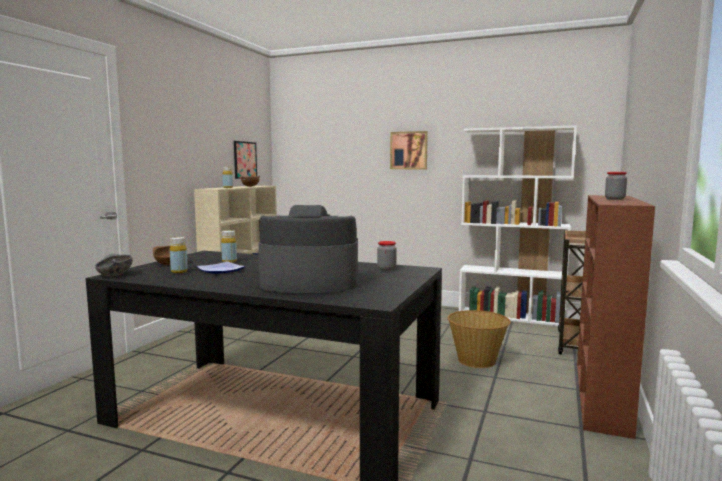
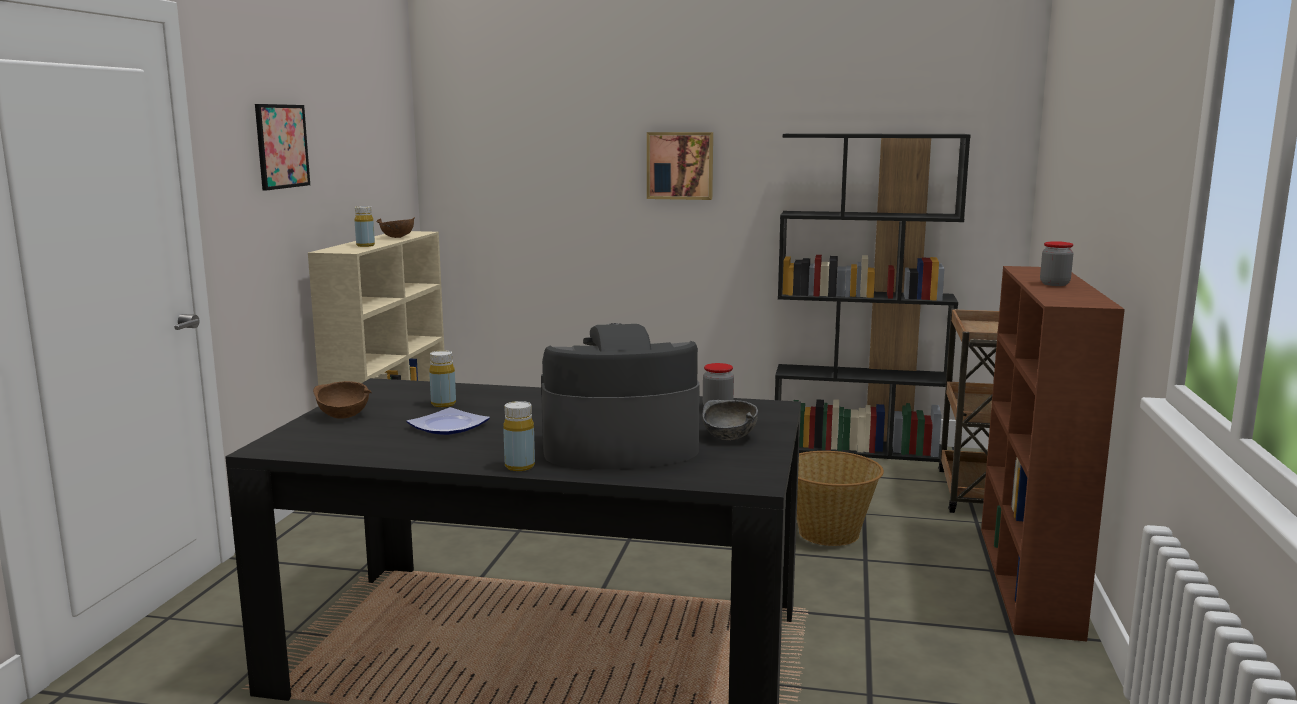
camera: 10 degrees left, 5 degrees up
(114, 275) = (272, 448): grey bowl -> grey bowl (729, 437)
(179, 271) = (378, 432): yellow bottle -> yellow bottle (519, 466)
(245, 160) = (378, 184): picture -> picture (282, 146)
(511, 316) = (859, 449): white bookcase -> black bookcase

